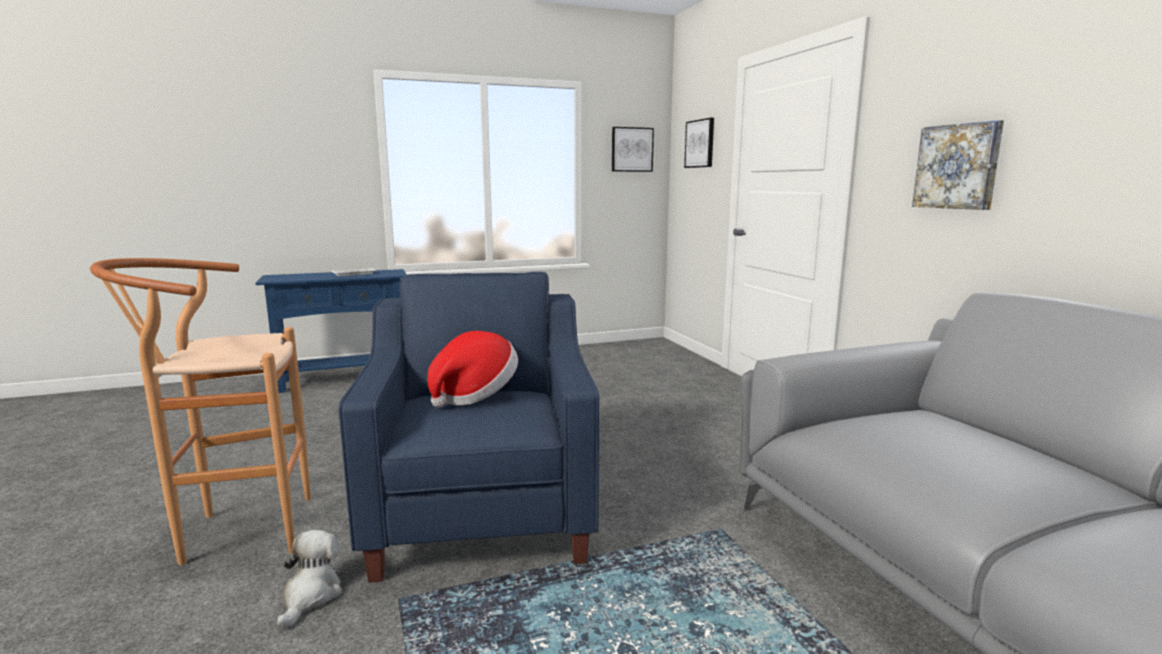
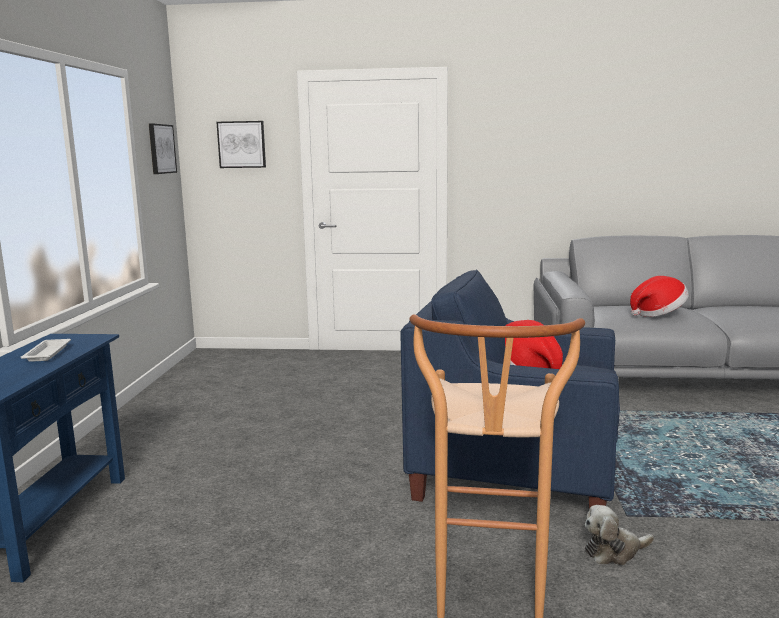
camera: 65 degrees left, 0 degrees up
(311, 596) = (614, 551): plush toy -> plush toy turned 45 degrees counterclockwise
(943, 454) = (657, 314): none -> hat
(958, 166) = (530, 170): picture -> none

